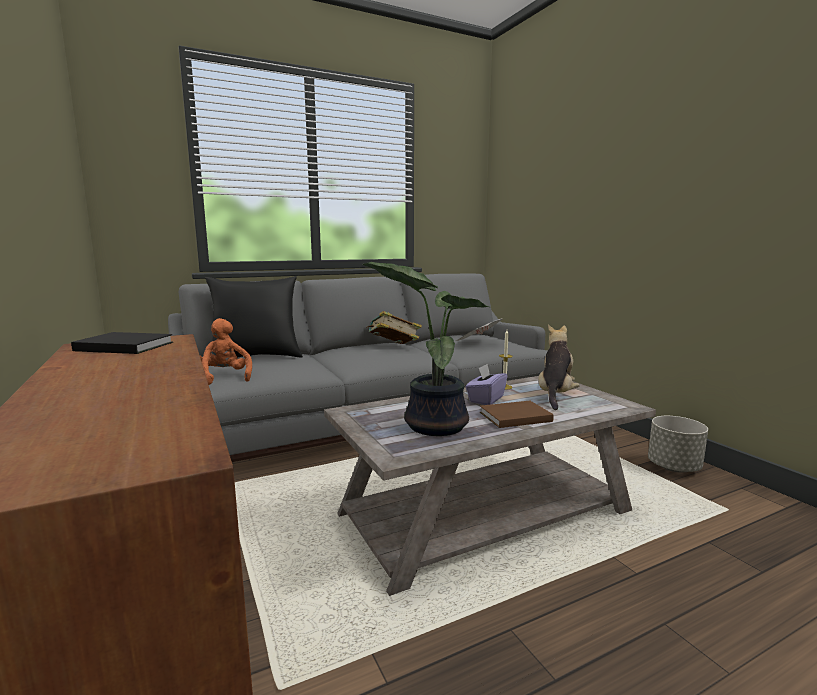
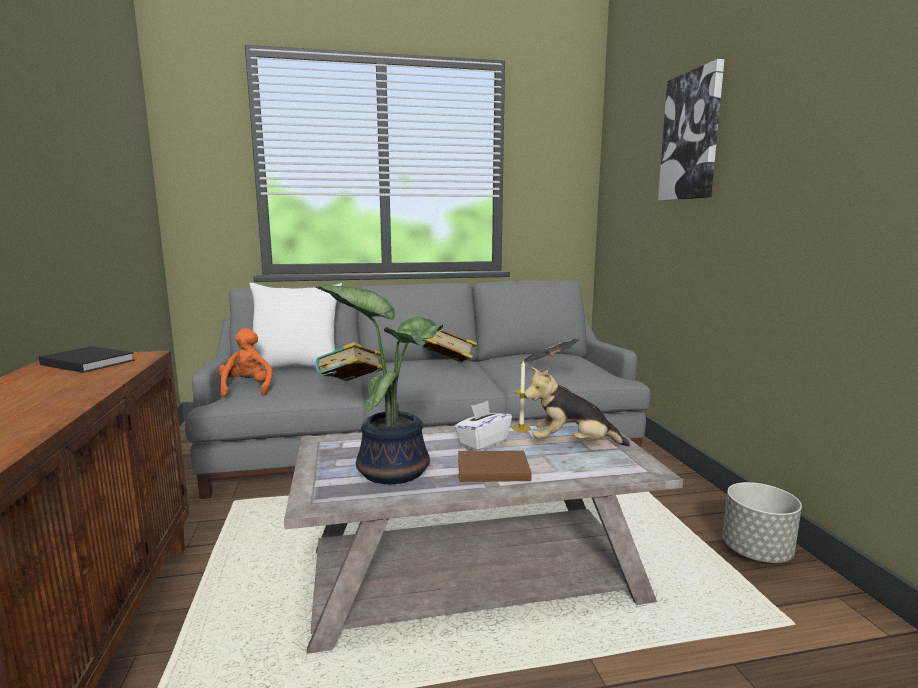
camera: 15 degrees right, 0 degrees up
(257, 357) = (297, 368): black pillow -> white pillow
(325, 368) = (351, 386): none -> book
(485, 399) = (482, 442): purple tissue box -> white tissue box
(555, 395) = (572, 445): plush toy -> plush toy turned 120 degrees counterclockwise
(584, 153) = (691, 136): none -> picture

